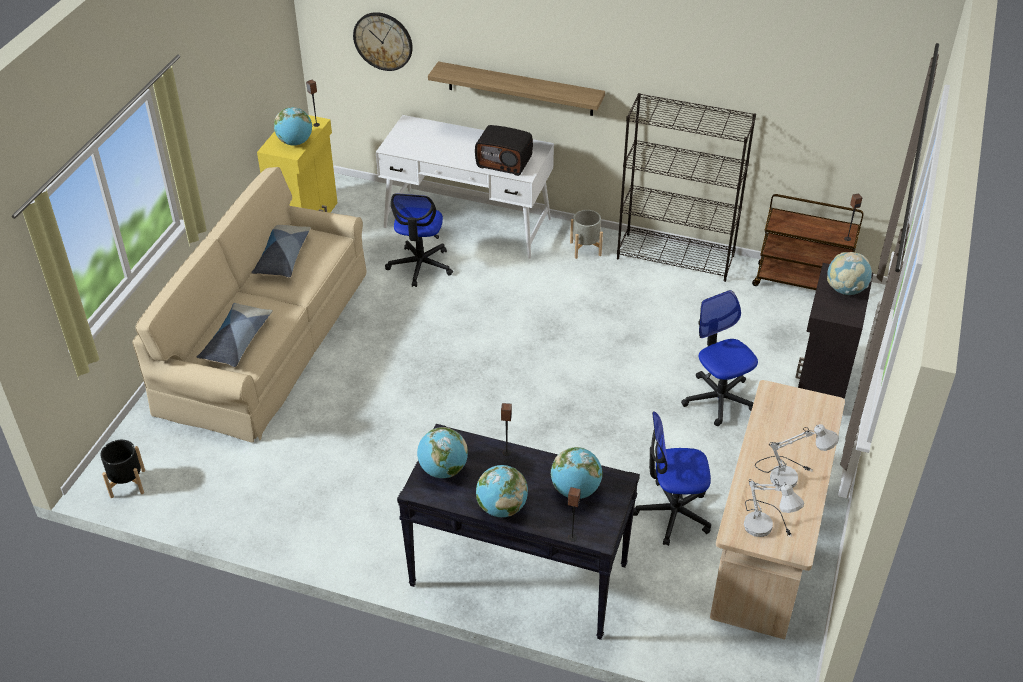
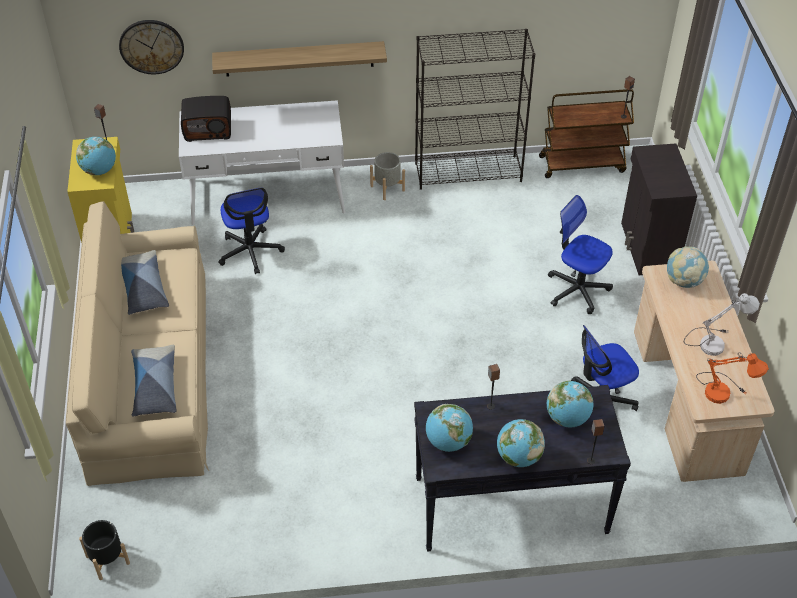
camera: 25 degrees left, 5 degrees up
(504, 162) = (306, 132): radio -> radio (208, 129)
(767, 526) = (724, 391): white table lamp -> orange table lamp
(845, 290) = (664, 165): globe -> globe (684, 281)

